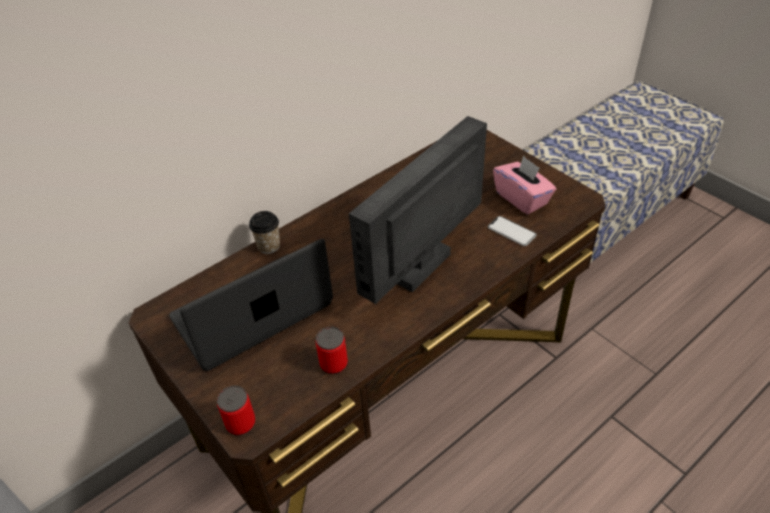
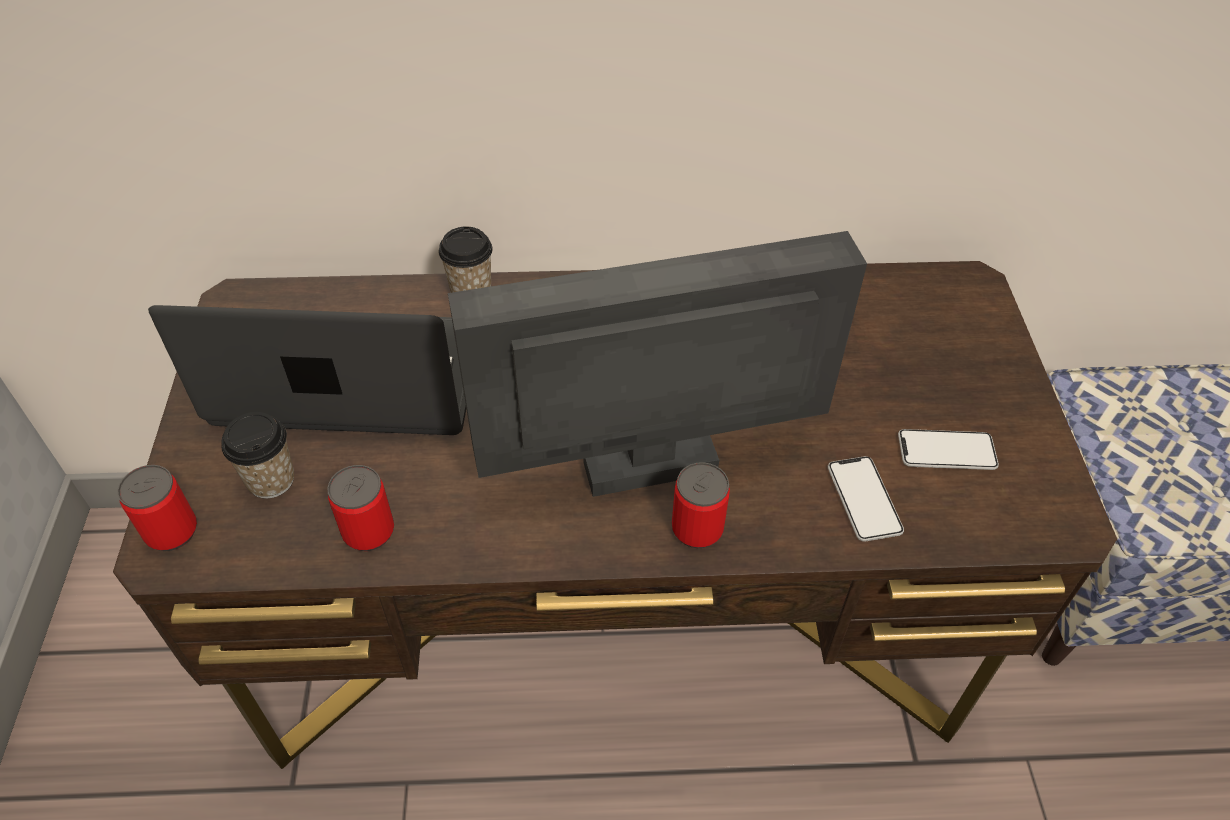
camera: 35 degrees right, 5 degrees up
(264, 373) = (271, 480): none -> cup
(464, 278) = (697, 529): none -> can
(522, 198) = (946, 451): pink tissue box -> phone

